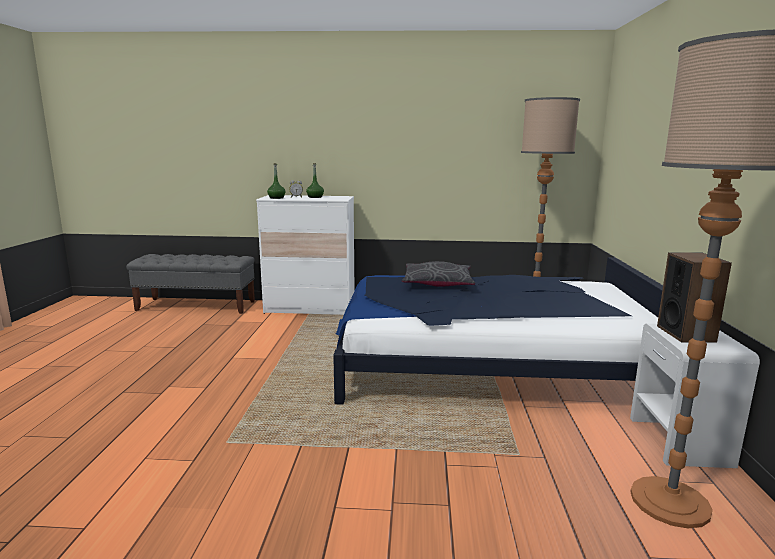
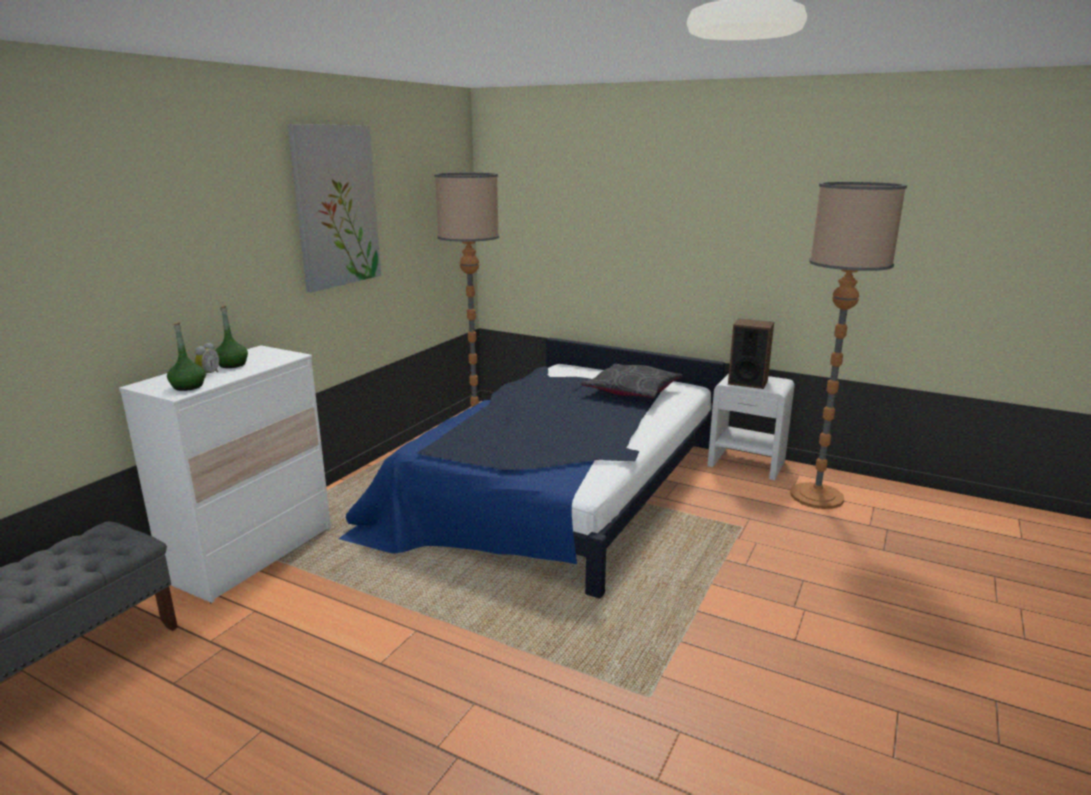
camera: 65 degrees left, 5 degrees up
(432, 120) = (336, 206): none -> picture
(437, 283) = (497, 424): grey pillow -> grey pillow (632, 391)

